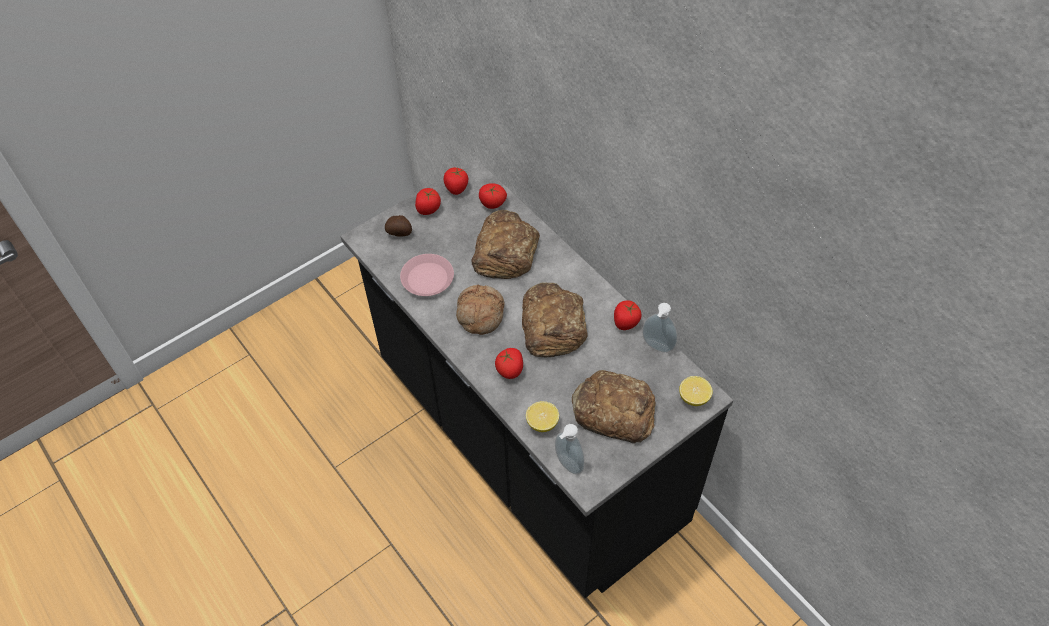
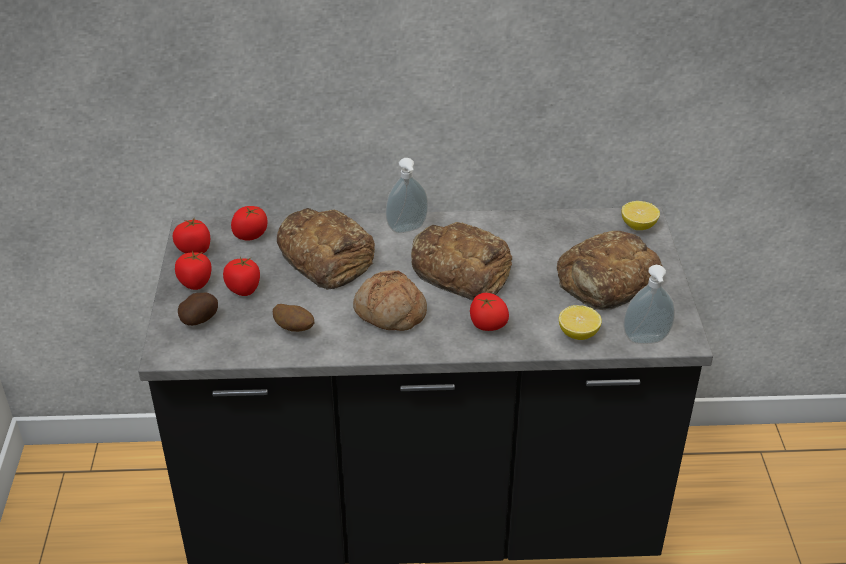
camera: 55 degrees left, 15 degrees down
(427, 279) = (294, 329): pink plate -> potato
(625, 322) = (509, 223): tomato -> tomato (243, 289)
(656, 347) = (558, 219): soap dispenser -> soap dispenser (408, 230)

